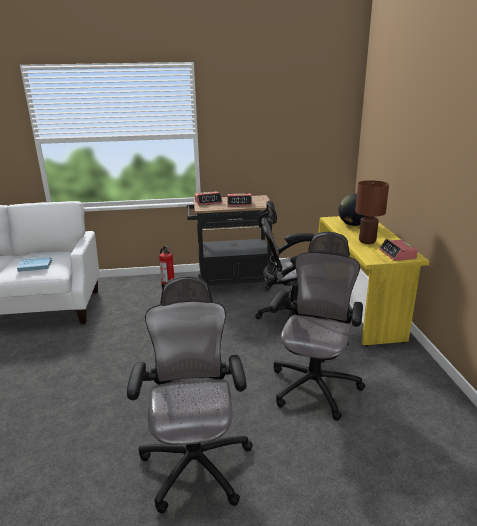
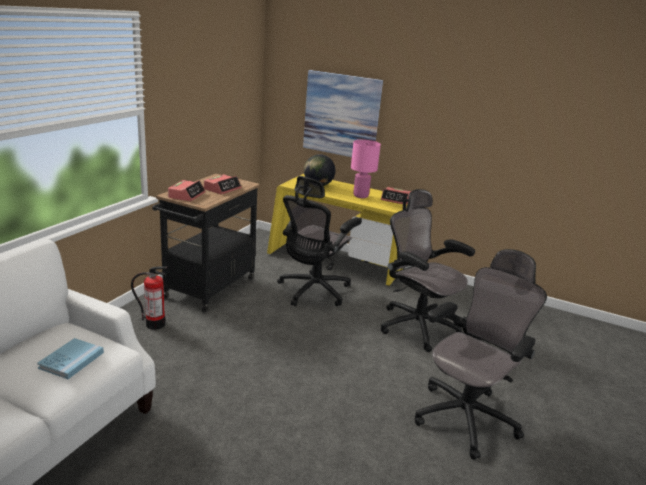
camera: 60 degrees left, 0 degrees up
(195, 464) = (465, 417): office chair -> office chair turned 105 degrees clockwise
(367, 242) = (361, 197): brown table lamp -> pink table lamp
(395, 156) = (341, 115): none -> picture

